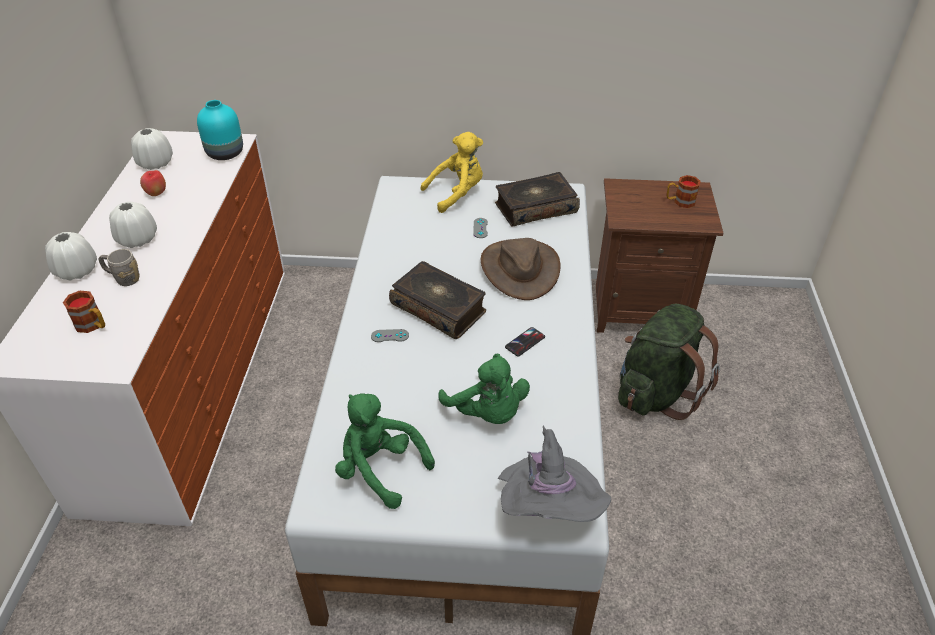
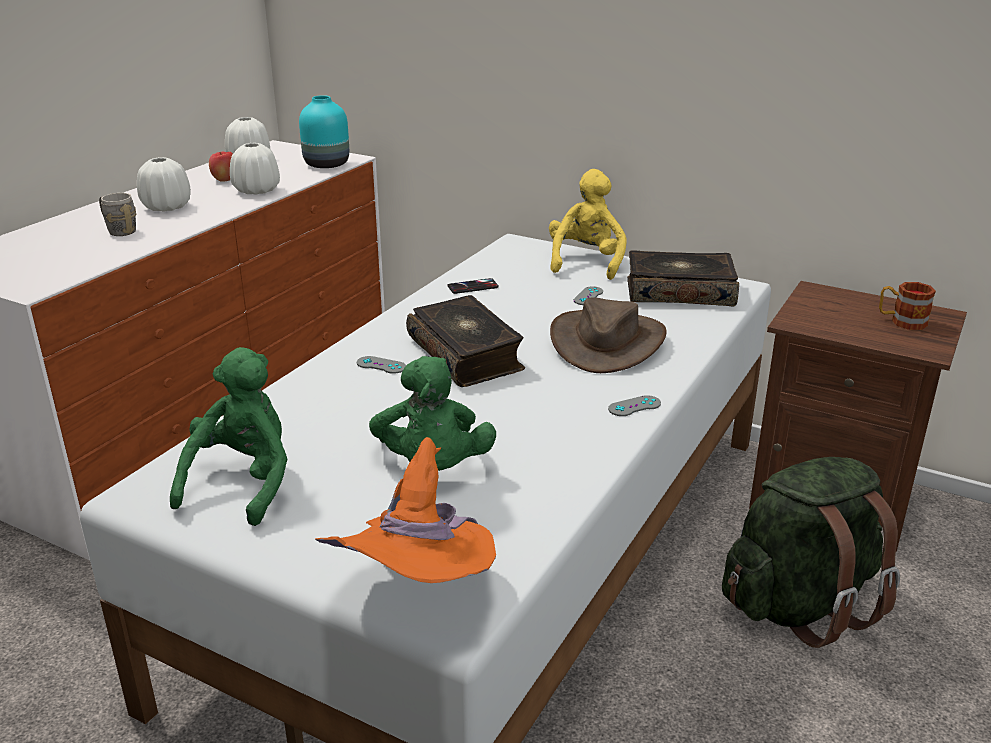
camera: 25 degrees right, 15 degrees down
(76, 271) = (84, 217): white vase -> white vase (257, 190)
(93, 325) = (48, 256): mug -> none
(379, 469) = (243, 483): green plush toy -> green plush toy turned 45 degrees clockwise
(457, 194) = (586, 262): yellow plush toy -> yellow plush toy turned 75 degrees counterclockwise
(525, 342) = (550, 411): phone -> phone (473, 287)
(547, 509) = (420, 592): grey hat -> orange hat
(571, 321) = (634, 406): none -> grey game controller

